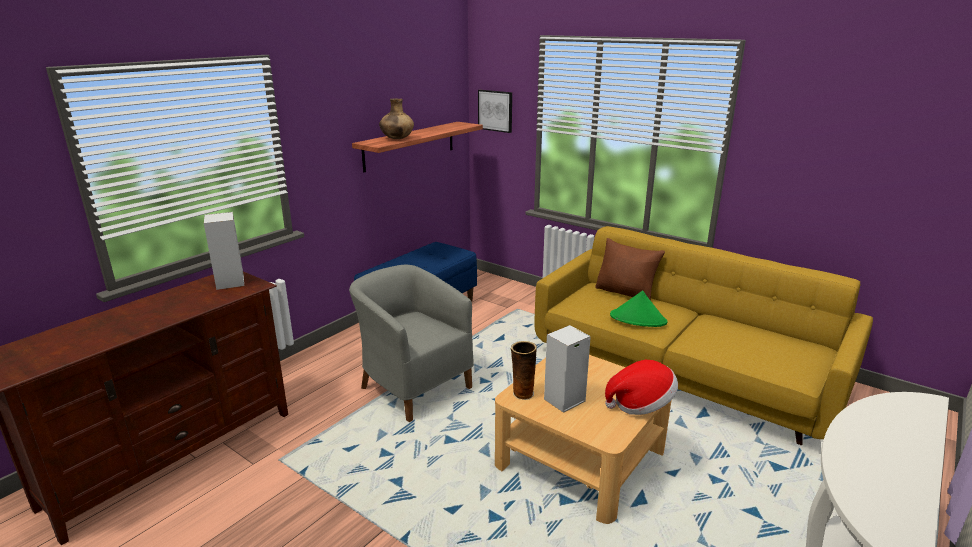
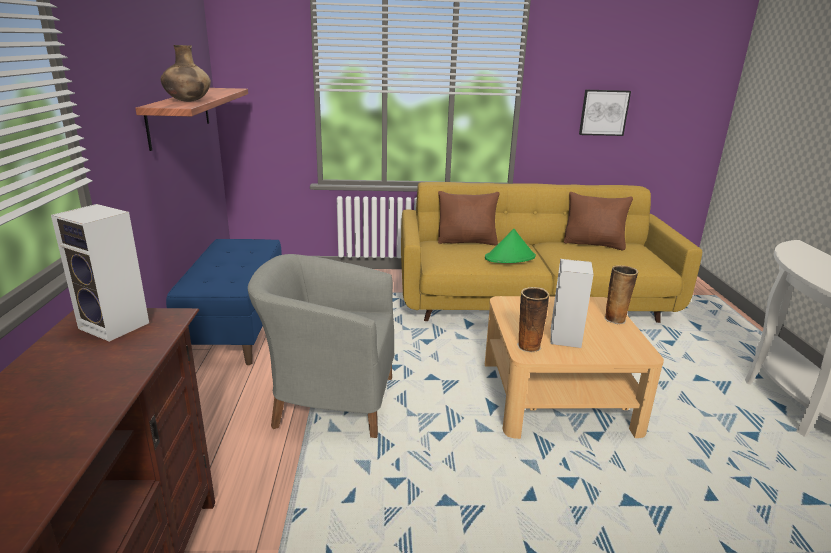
camera: 40 degrees left, 0 degrees up
(495, 110) = (254, 72): picture -> picture (603, 112)
(641, 404) = (615, 319): hat -> vase
(759, 332) = (594, 244): none -> brown pillow

